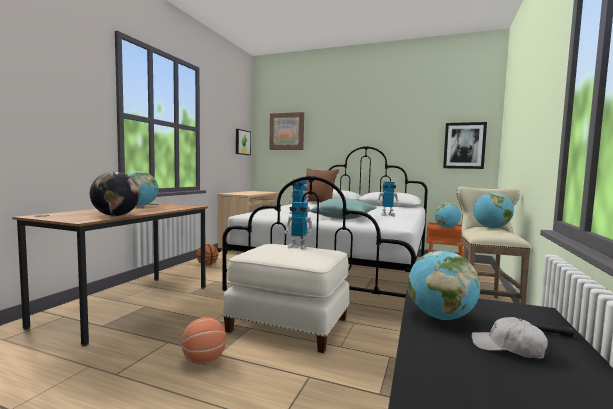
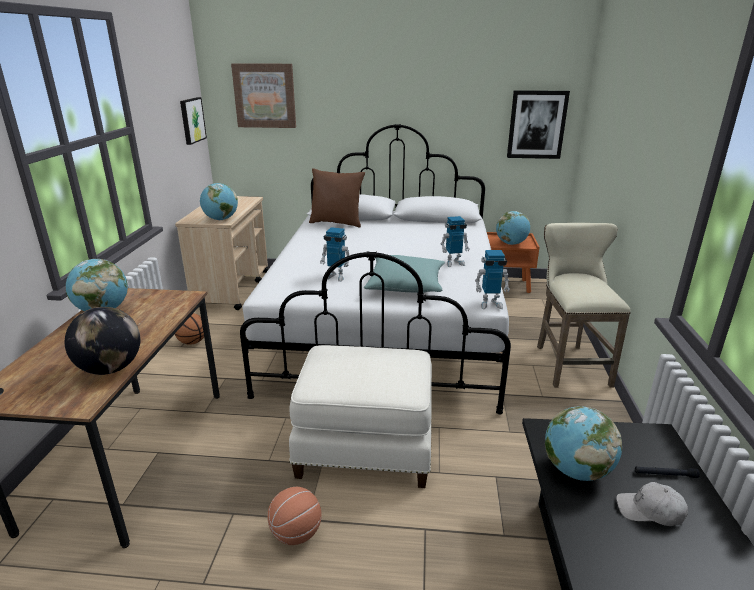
camera: 15 degrees left, 20 degrees up
(298, 247) = (369, 357): toy robot -> toy robot (490, 304)
(491, 228) = (584, 280): globe -> globe (221, 219)

